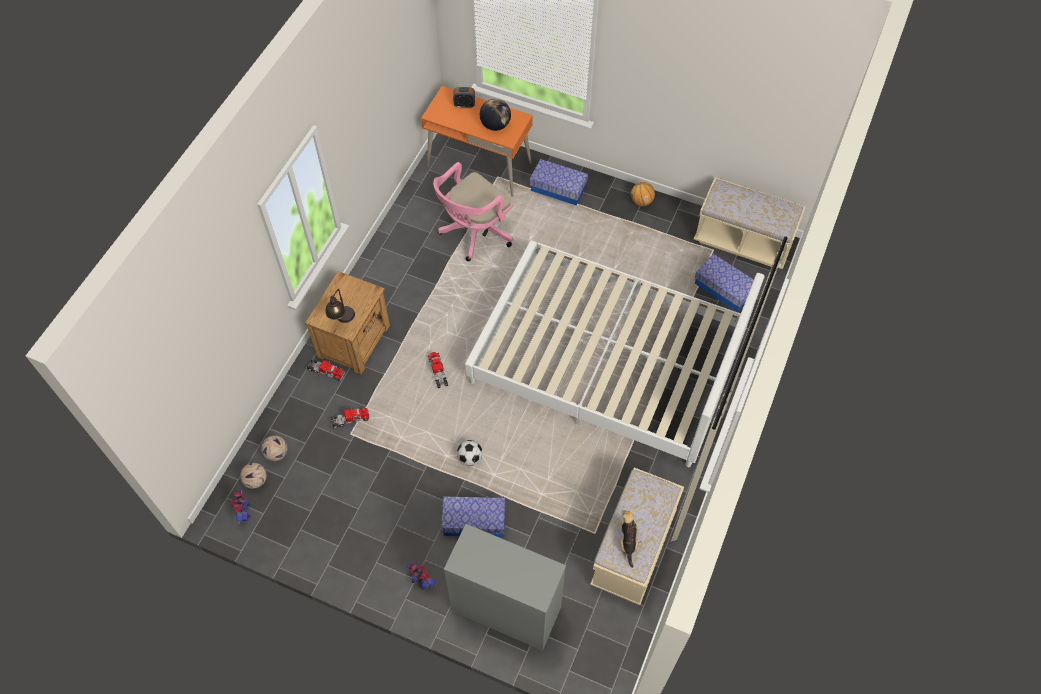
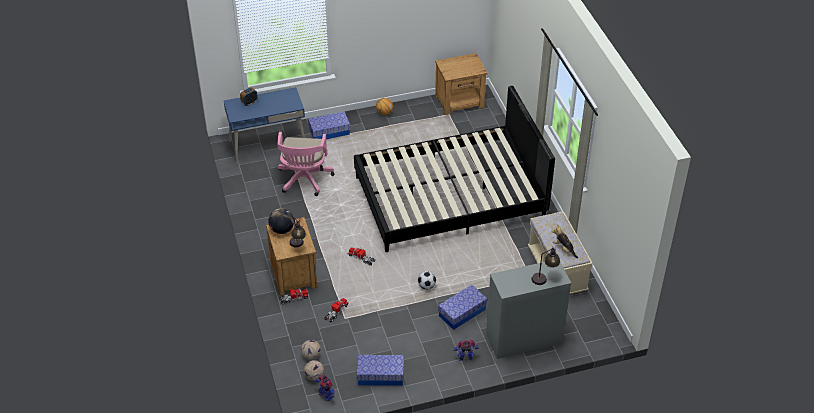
camera: 40 degrees left, 15 degrees down
(479, 165) = (268, 145): orange desk -> blue desk
(495, 125) = (280, 103): globe -> globe (282, 230)
(521, 580) = (544, 278): none -> table lamp
(606, 361) = (450, 197): white bed -> black bed
(723, 288) = (474, 129): storage box -> storage box (380, 375)
(743, 241) = (460, 102): beige bench -> brown nightstand

